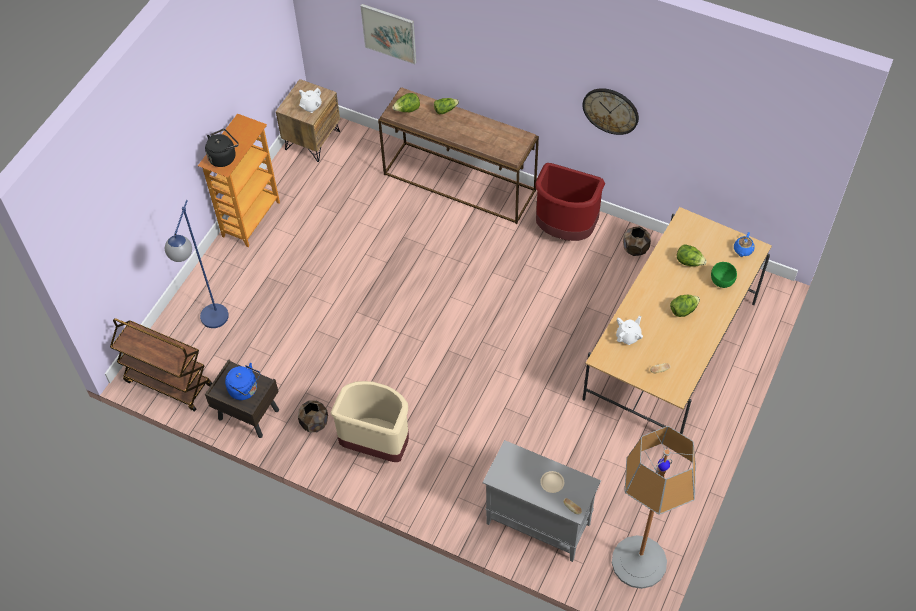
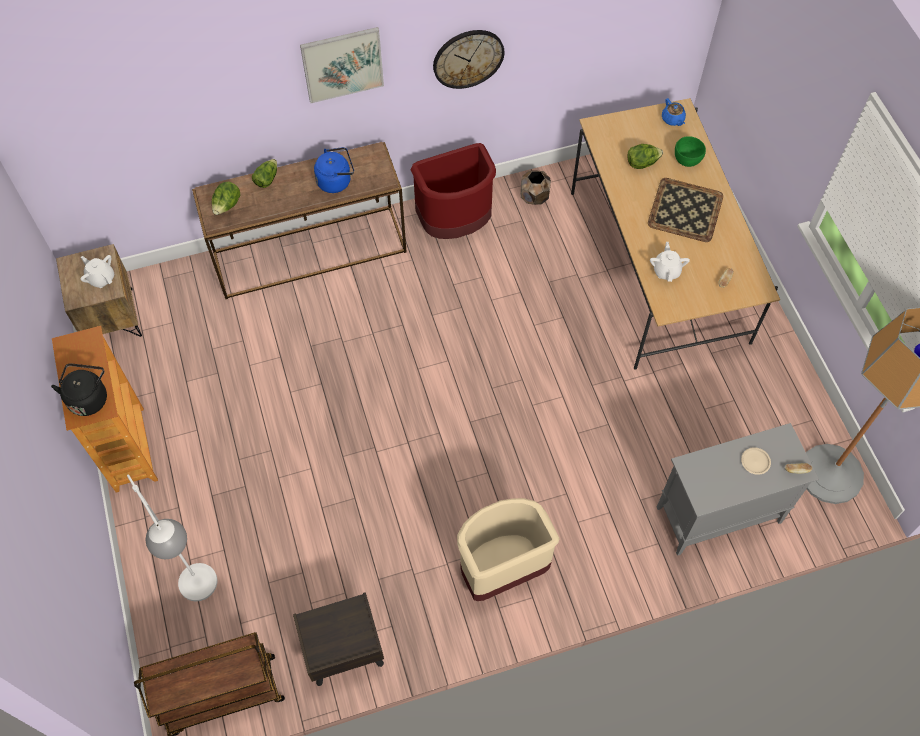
camera: 45 degrees left, 5 degrees up
(212, 325) = (205, 593): blue floor lamp -> white floor lamp
(245, 390) = (345, 630): blue kettle -> blue kettle (336, 181)
(311, 106) = (101, 278): white teapot -> white teapot turned 135 degrees clockwise
(314, 423) = (420, 601): brown planter -> none
(389, 33) = (158, 128): picture -> picture (342, 64)
(683, 310) = (684, 210): lettuce -> tray

